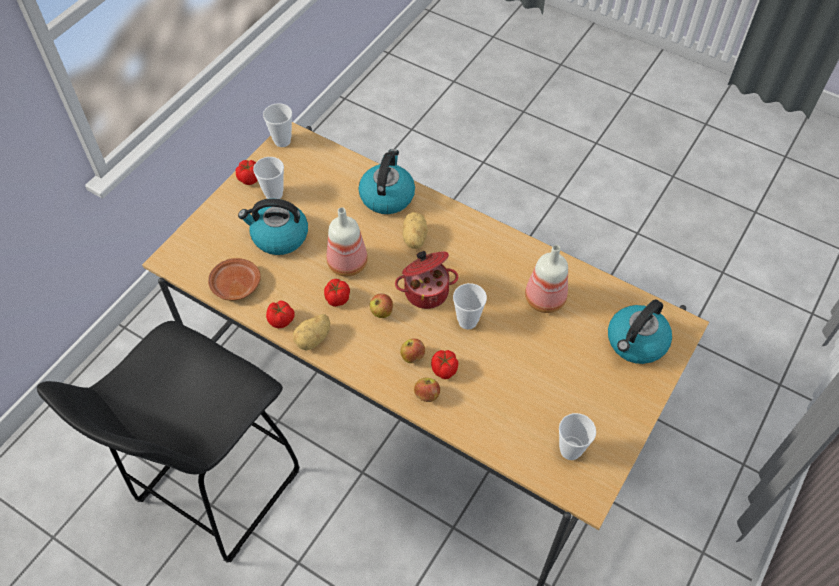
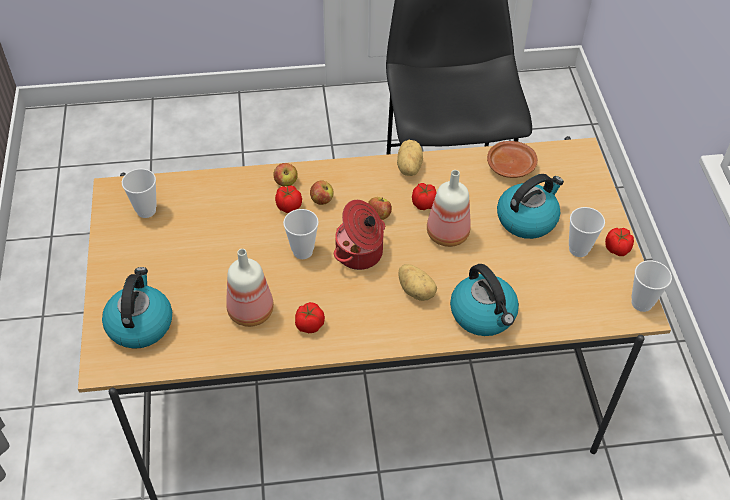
camera: 140 degrees right, 5 degrees down
(282, 320) = (446, 165): tomato -> tomato (309, 325)

